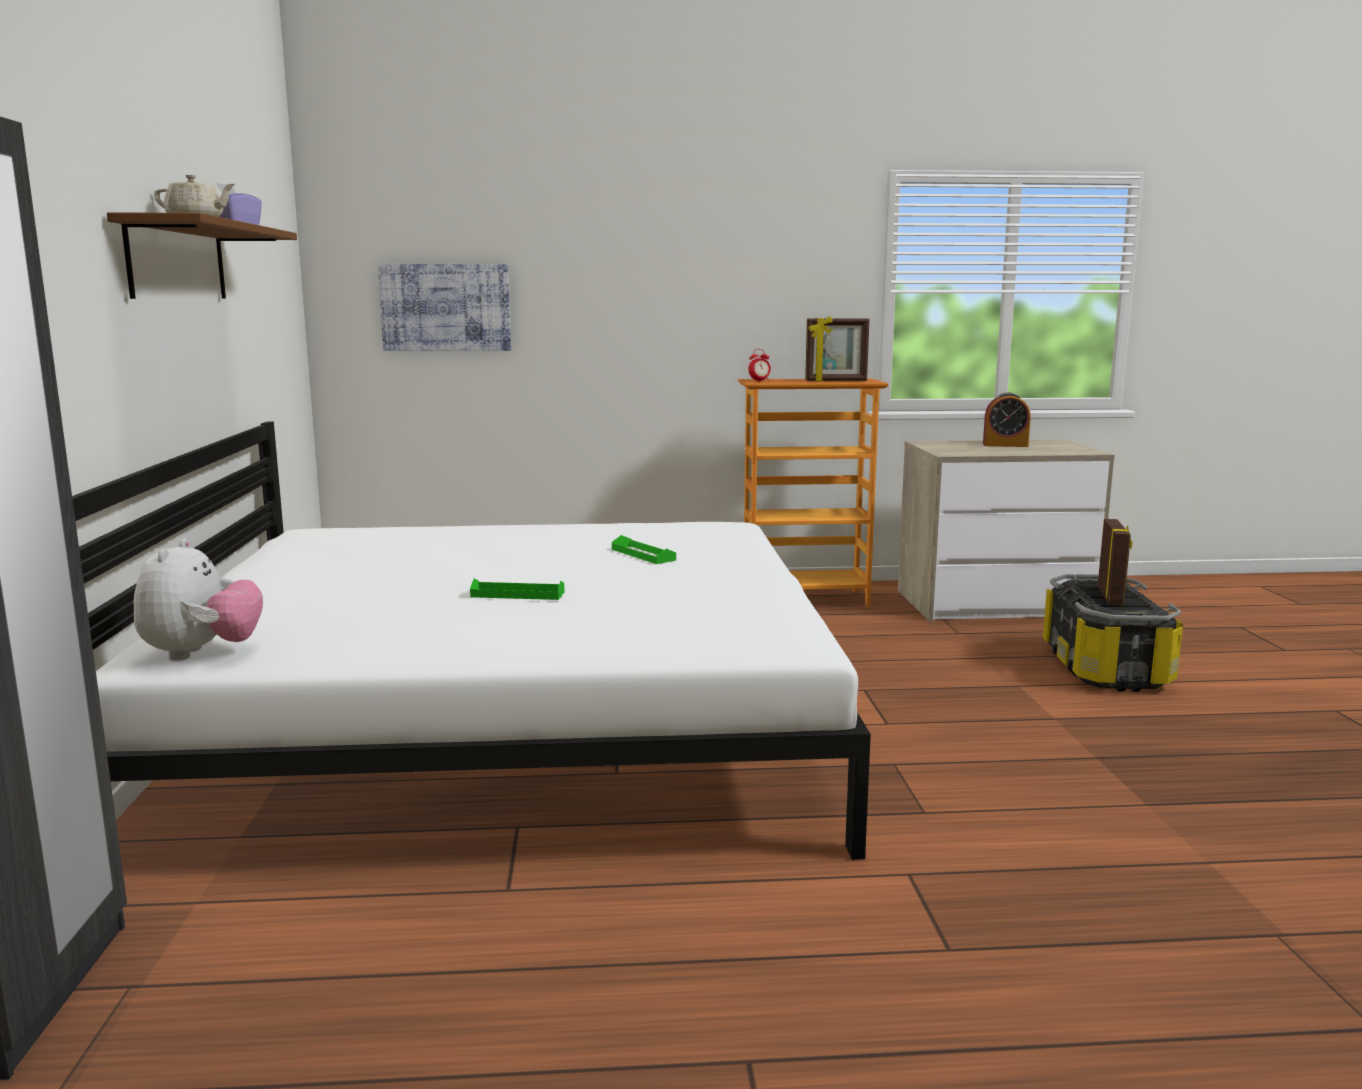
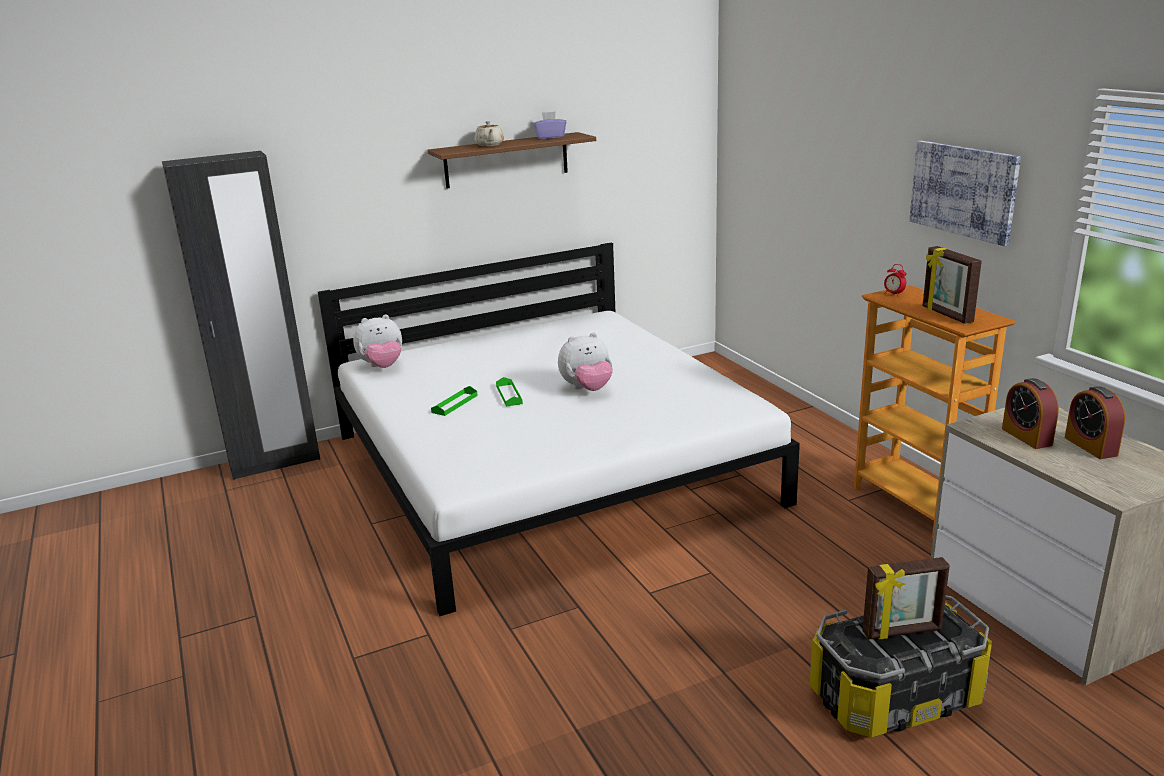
camera: 70 degrees right, 10 degrees up
(446, 307) = (774, 173): picture -> picture (963, 190)
(567, 564) = (587, 389): none -> plush toy
(643, 554) = (632, 402): green tray -> green tray (454, 404)
(978, 450) = (1026, 437): none -> alarm clock

